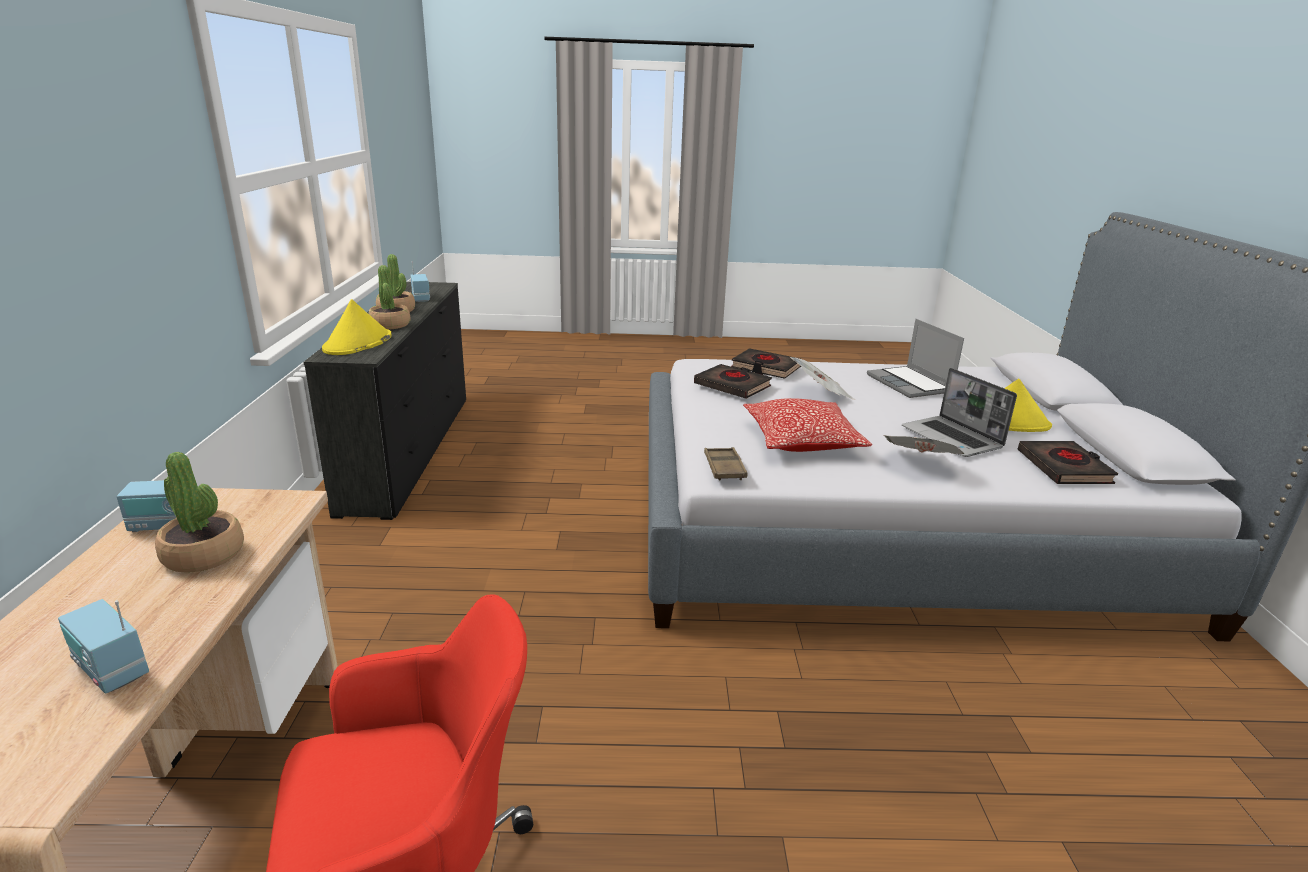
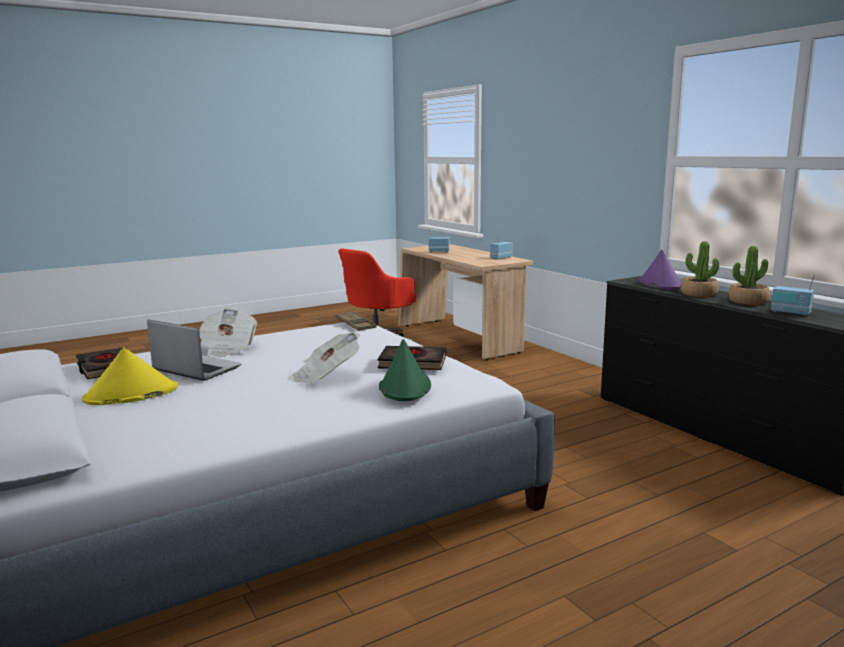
camera: 150 degrees right, 10 degrees down
(204, 555) = (472, 258): potted plant -> none
(357, 343) = (660, 284): yellow hat -> purple hat
(765, 368) = (404, 387): black book -> green hat
(802, 441) = (318, 345): pillow -> none
(910, 384) = (229, 413): laptop -> none

